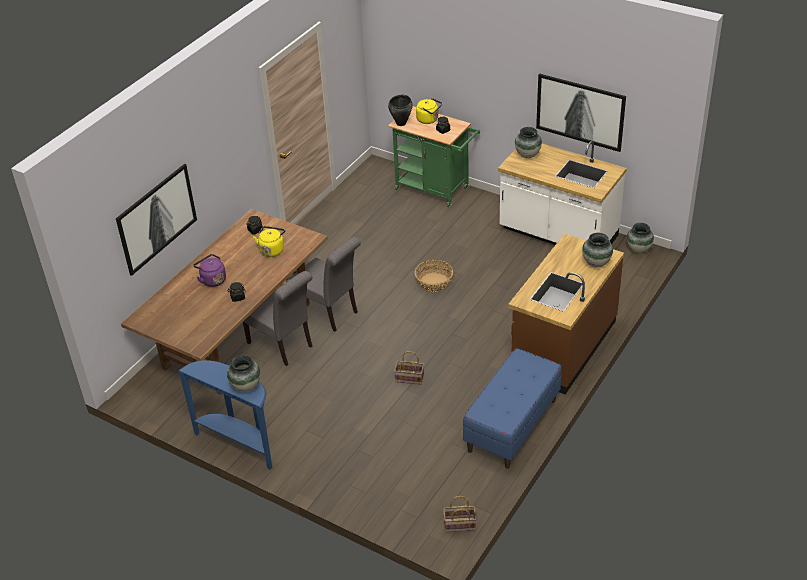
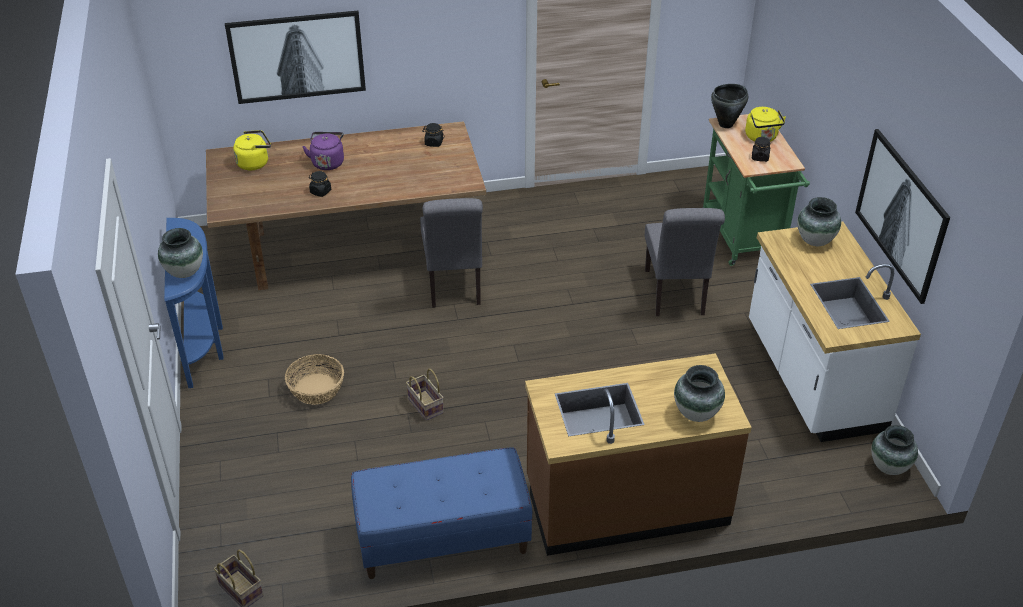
camera: 45 degrees right, 0 degrees up
(272, 250) = (418, 170): yellow kettle -> yellow kettle (255, 163)
(283, 346) = (370, 286): grey chair -> grey chair (676, 295)
(434, 282) = (596, 330): basket -> basket (316, 389)

